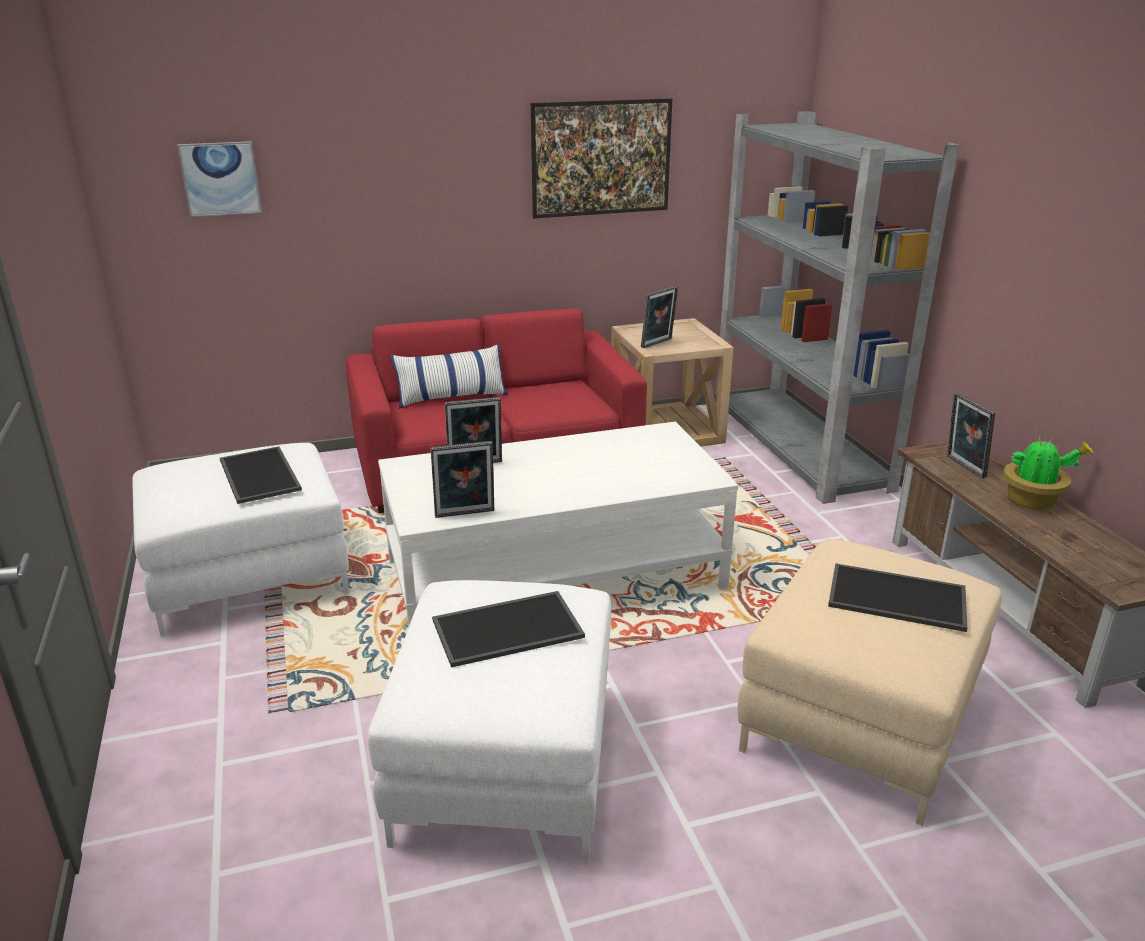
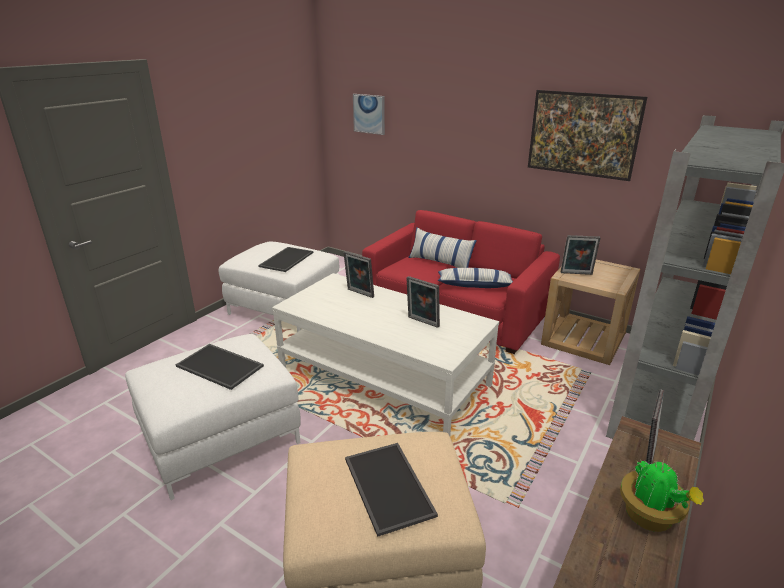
camera: 50 degrees right, 0 degrees up
(465, 515) = (308, 312): picture frame -> picture frame (422, 322)
(551, 405) = (474, 285): none -> pillow

